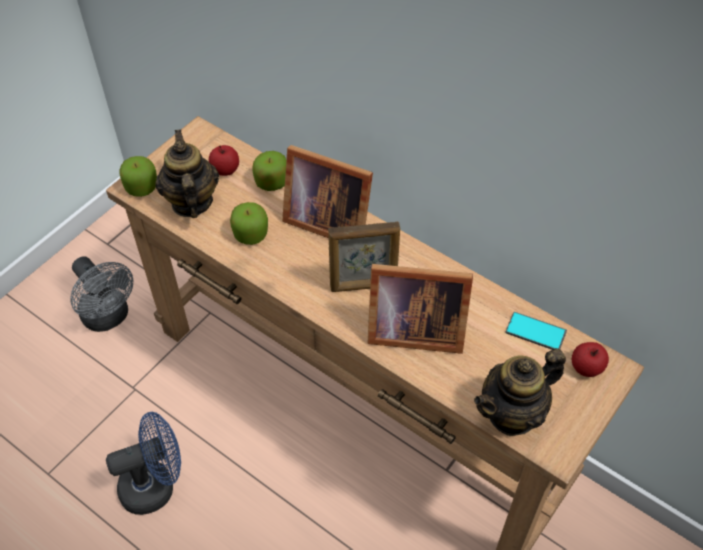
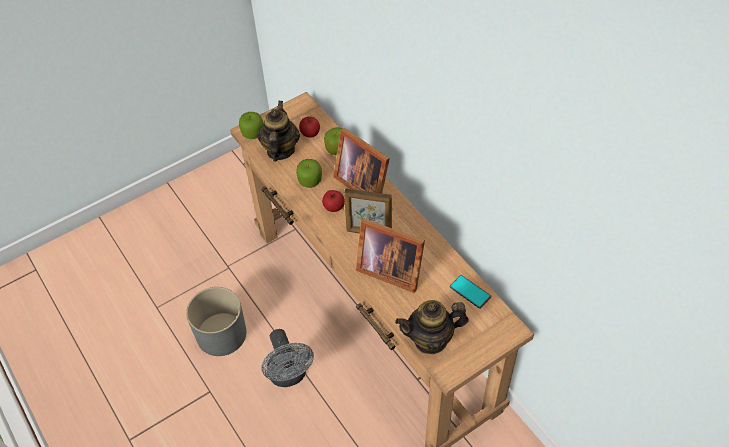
camera: 20 degrees right, 0 degrees up
(109, 318) = (227, 215): grey fan -> grey fan (289, 376)
(156, 485) = (221, 334): blue fan -> grey planter
(586, 368) = (493, 324): apple -> apple (334, 207)

